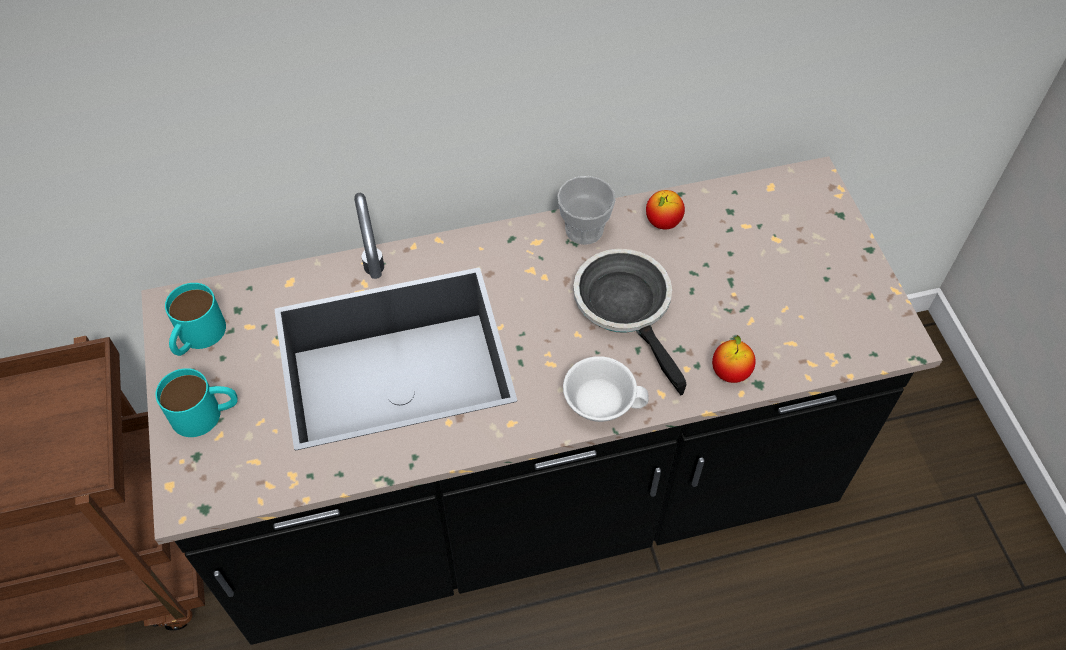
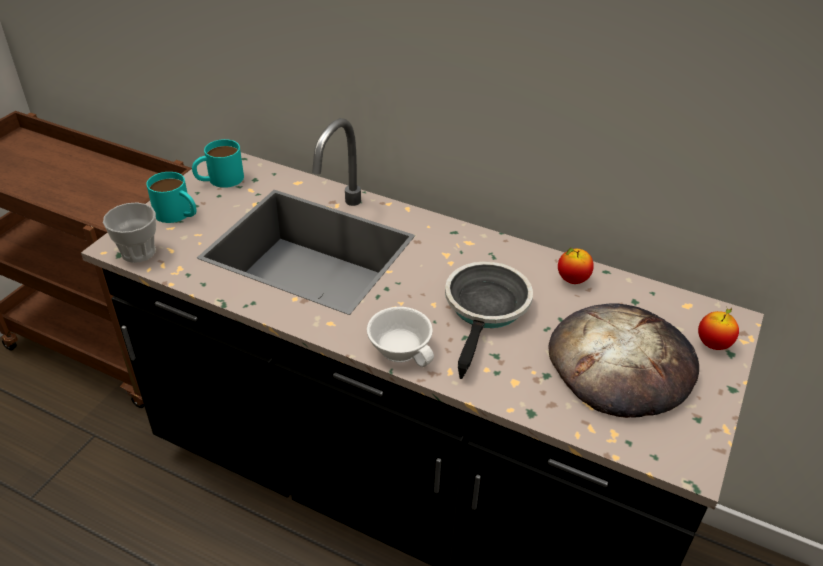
camera: 40 degrees right, 15 degrees down
(584, 230) = (509, 253): cup -> cup (138, 252)
(730, 372) = (516, 392): apple -> apple (713, 344)
(777, 285) = (621, 364): none -> bread

